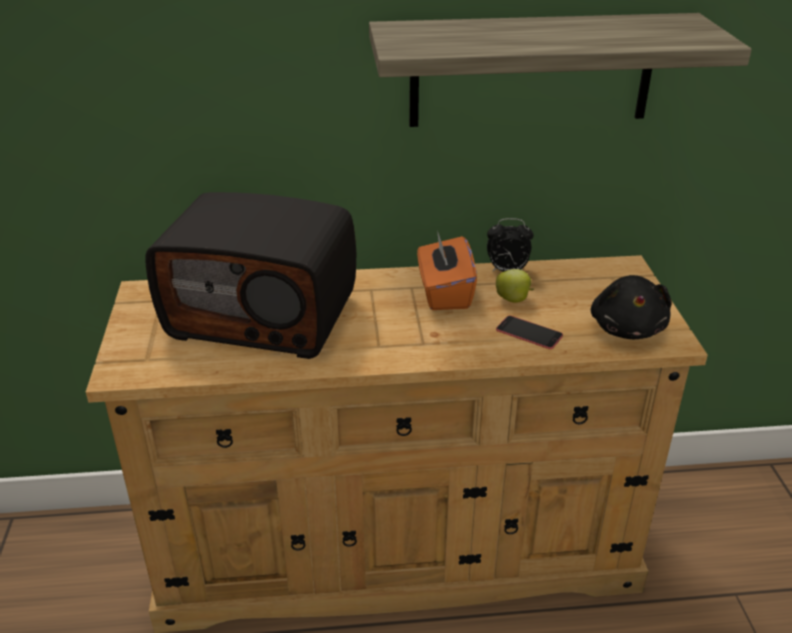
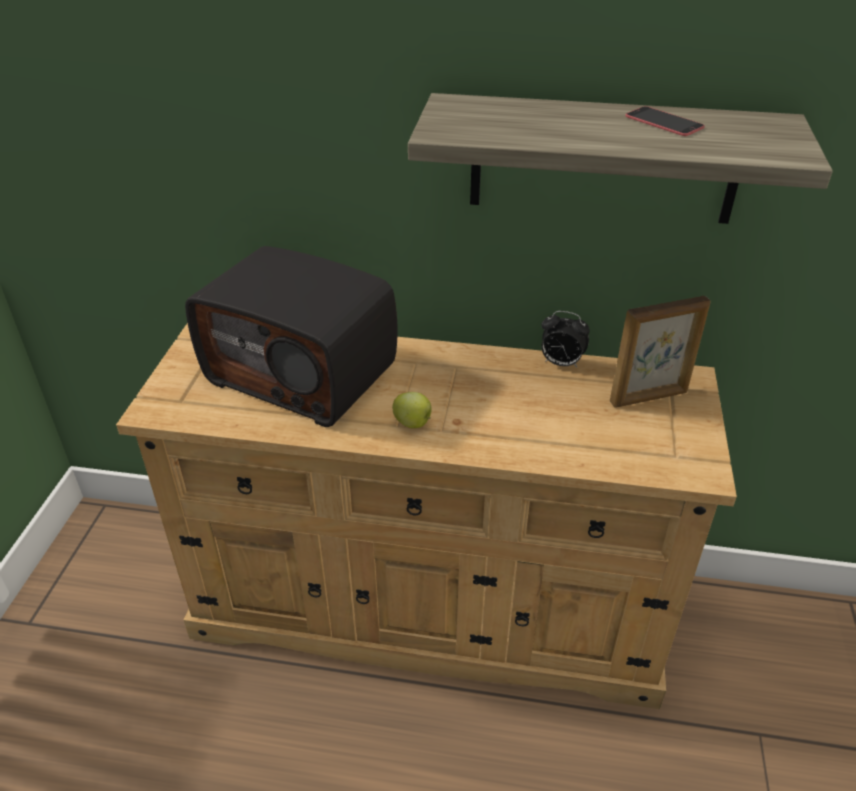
camera: 15 degrees right, 5 degrees up
(444, 293) = (486, 378): orange tissue box -> none
(513, 300) = (553, 397): apple -> apple (413, 424)
(529, 333) = (553, 437): phone -> phone (664, 122)
(598, 287) = (649, 398): none -> picture frame
(627, 328) = (660, 450): black plush toy -> none

